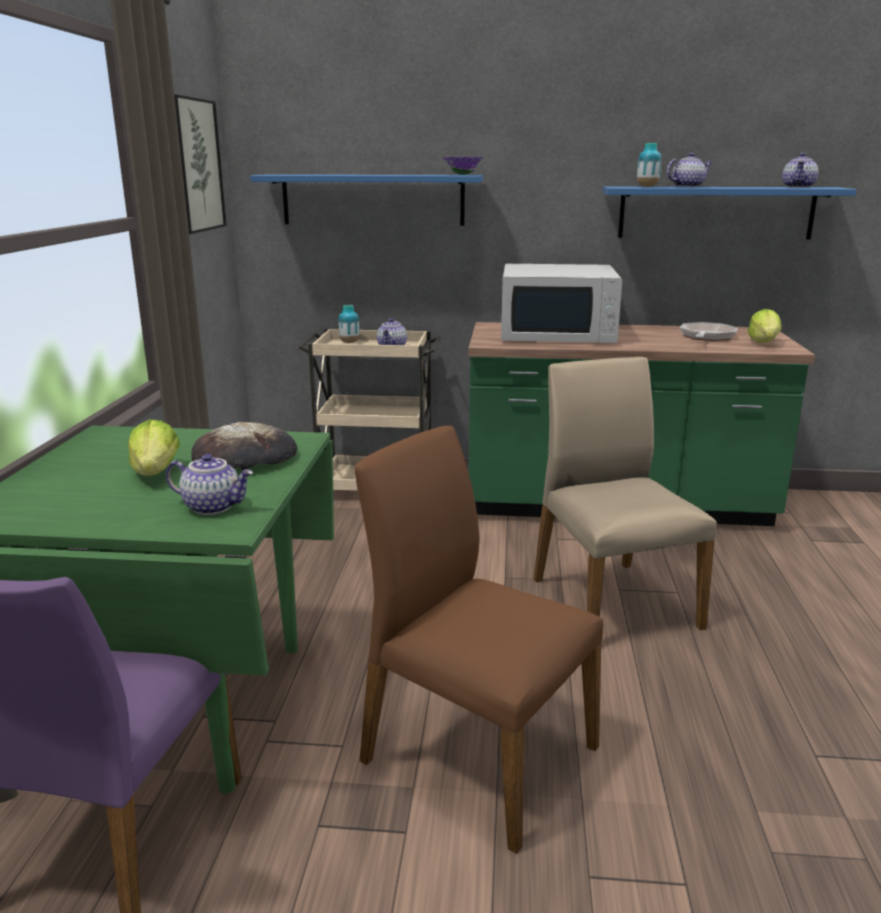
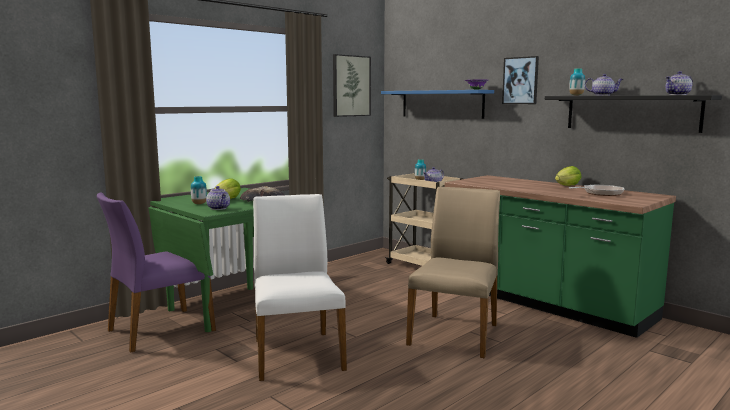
camera: 40 degrees right, 10 degrees down
(125, 505) = (199, 204): none -> vase
(476, 754) = (296, 354): brown chair -> white chair
(534, 159) = (520, 80): none -> picture
(558, 333) = (512, 183): white microwave -> none
(715, 212) = (631, 113): blue shelf -> black shelf
(764, 343) = (629, 199): lettuce -> lettuce (567, 186)

